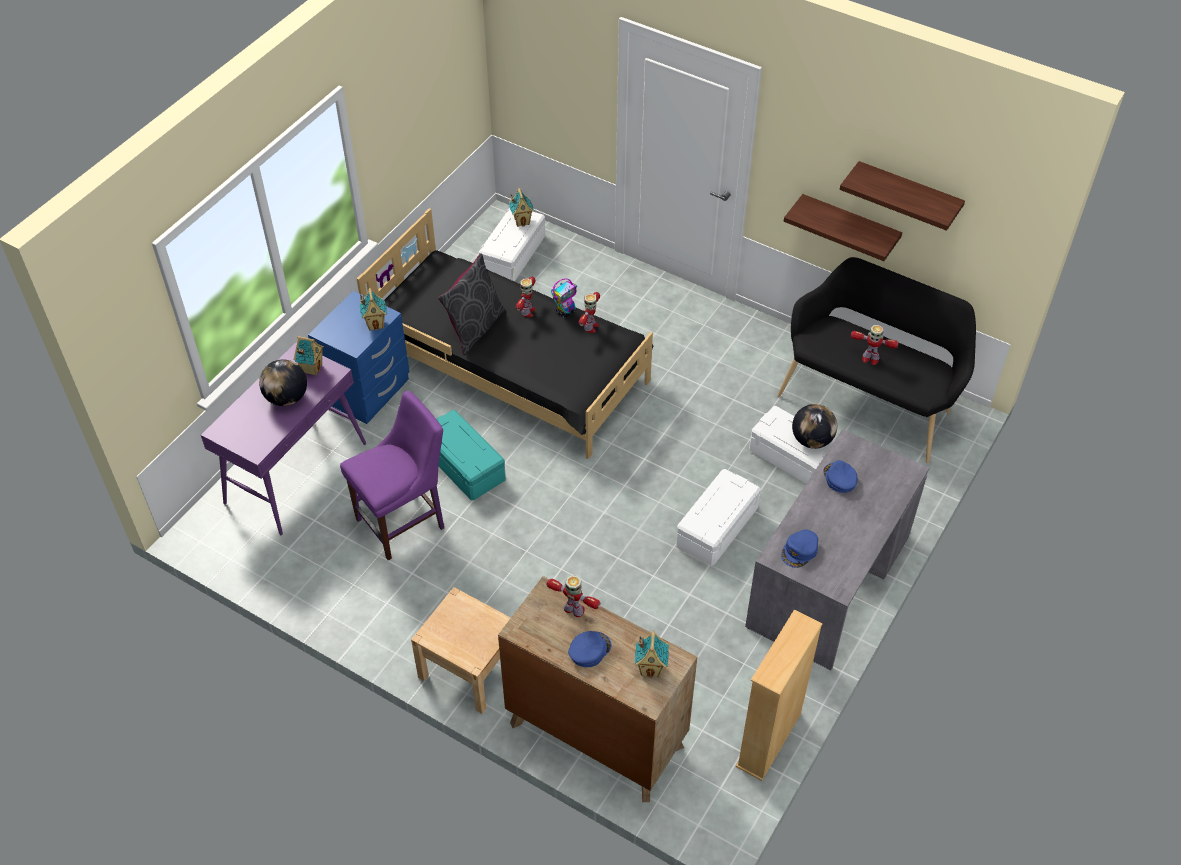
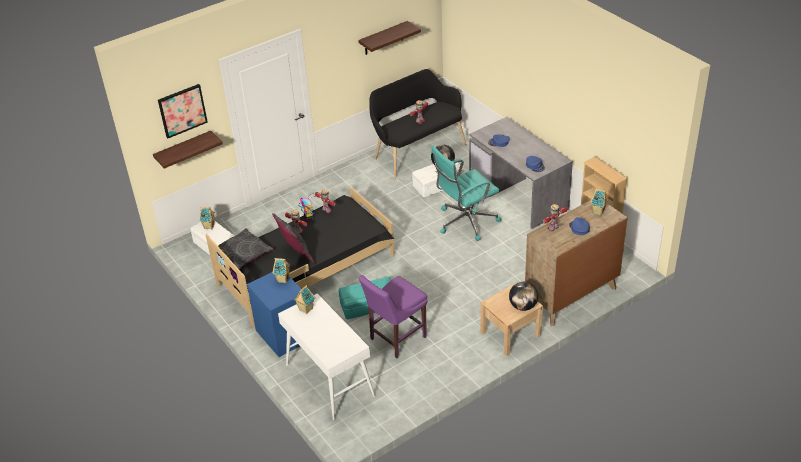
camera: 65 degrees left, 10 degrees down
(286, 398) = (322, 325): globe -> globe (523, 306)
(296, 472) = (329, 380): purple console table -> white console table
(404, 522) = (395, 339): purple chair -> purple chair turned 120 degrees counterclockwise
(450, 272) = (242, 254): none -> grey pillow
(552, 48) = (182, 110): none -> picture
(716, 526) = (465, 222): white storage box -> turquoise office chair
(849, 225) = (362, 78): shelf -> shelf (184, 150)

